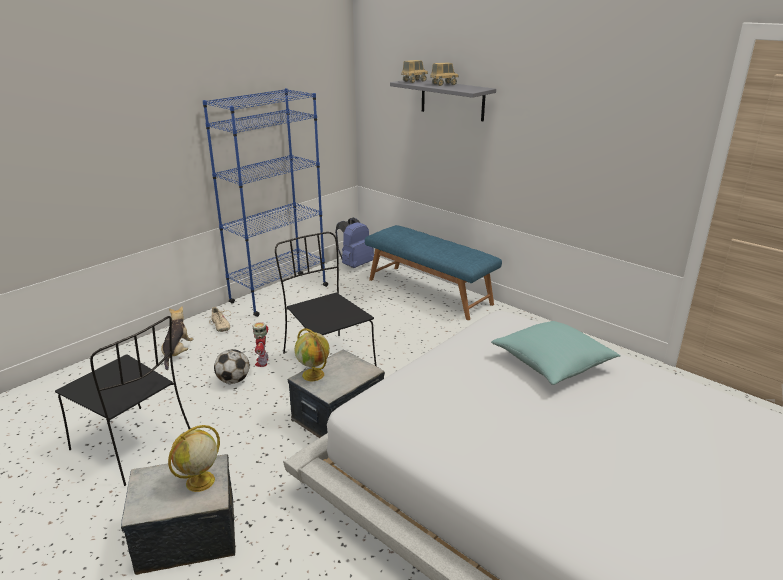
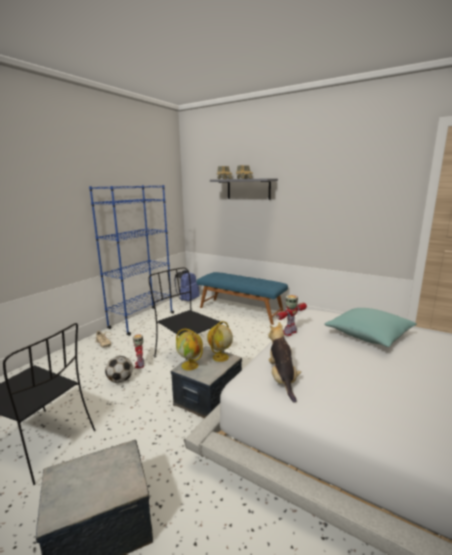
camera: 10 degrees left, 10 degrees down
(177, 353) = (72, 365): plush toy -> plush toy (282, 379)
(199, 482) = (114, 471): globe -> globe (220, 357)
(448, 346) = (289, 332): none -> toy robot

